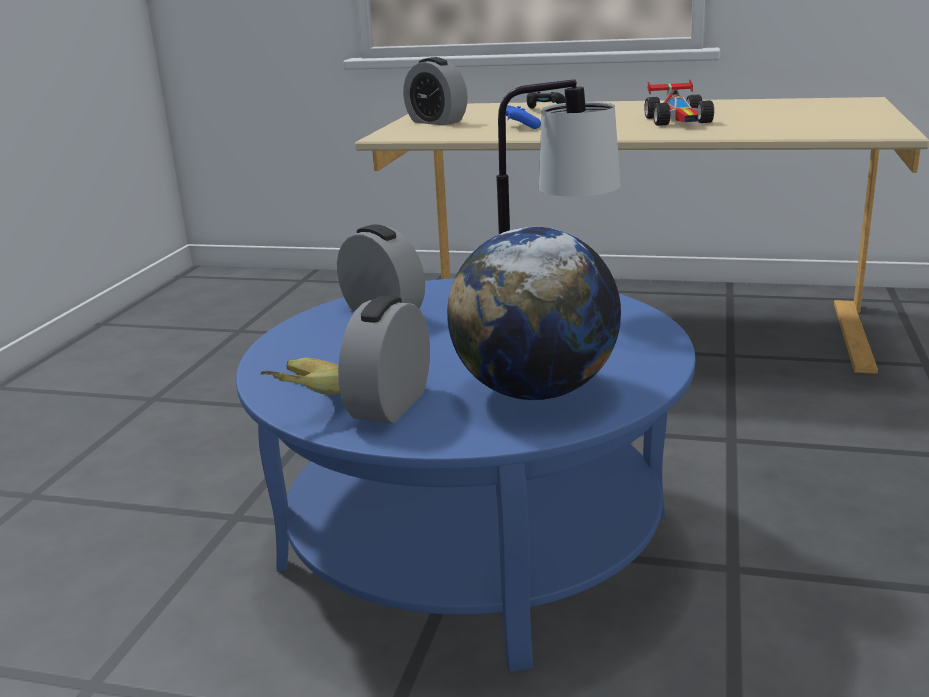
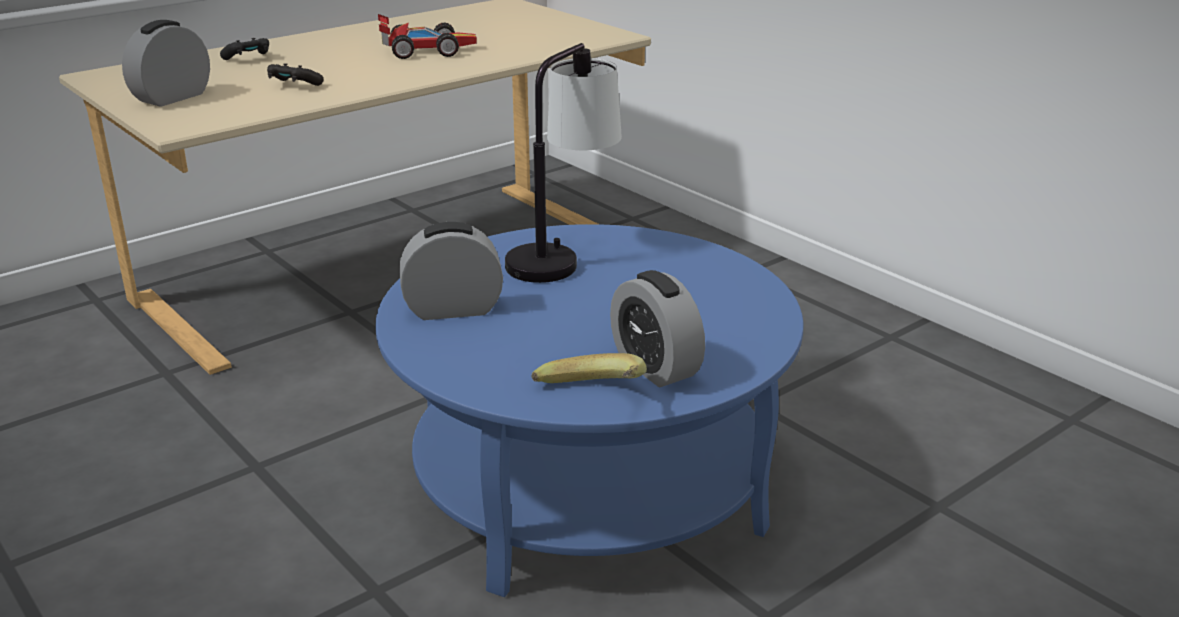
camera: 55 degrees left, 5 degrees up
(436, 122) = (172, 97): alarm clock -> alarm clock turned 135 degrees clockwise
(520, 127) = (294, 86): blue game controller -> black game controller
(535, 391) = (712, 313): globe -> none
(679, 120) = (425, 50): toy car -> toy car turned 45 degrees counterclockwise

